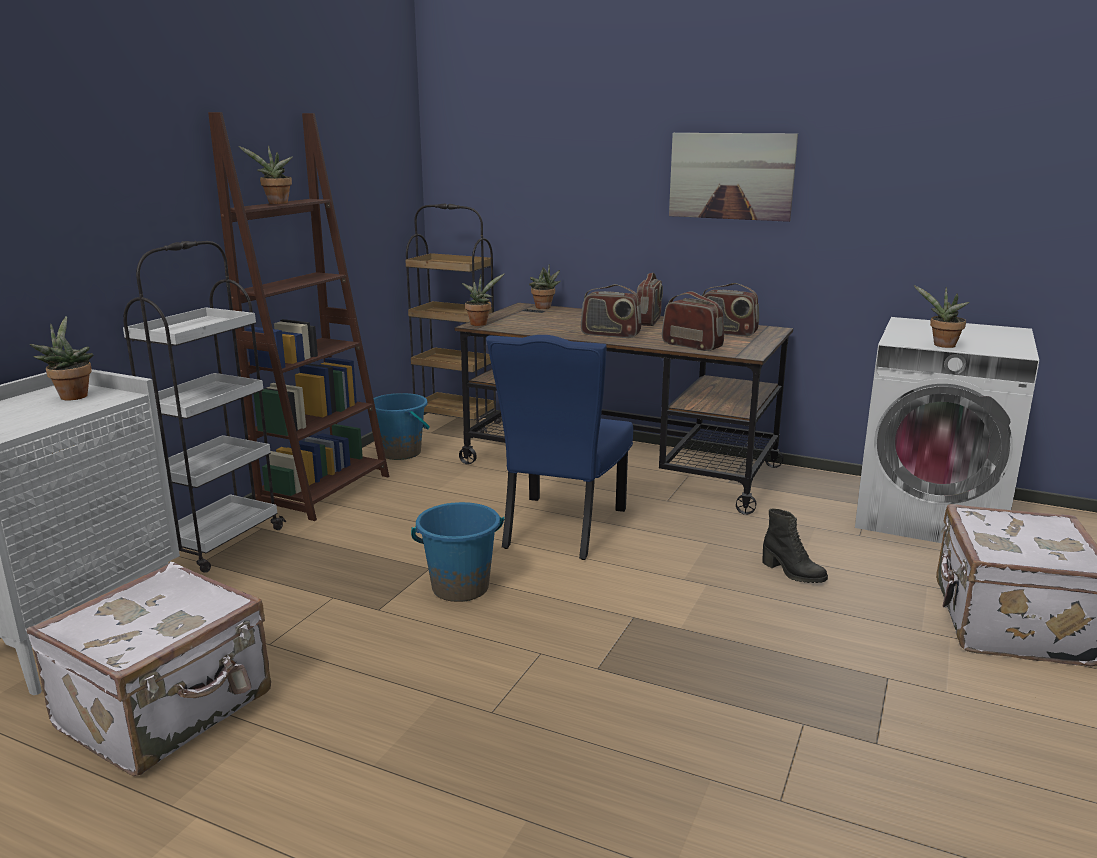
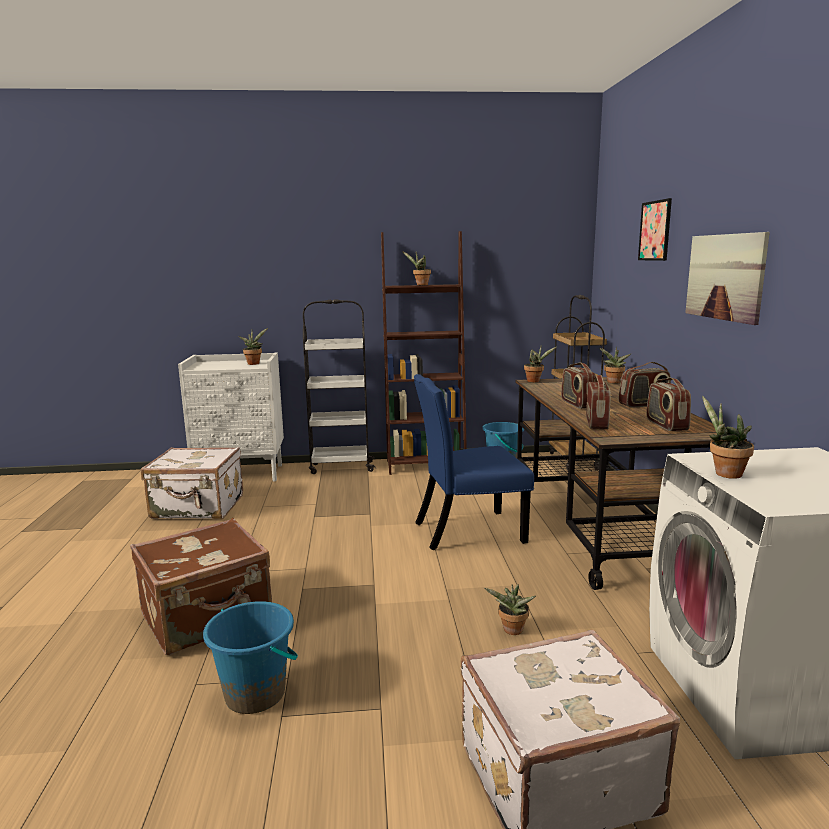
camera: 60 degrees right, 5 degrees down
(460, 588) = (356, 527): blue bucket -> blue bucket (256, 694)
(585, 123) = (655, 230): none -> picture
(610, 763) = (208, 617): none -> brown suitcase
(792, 573) = (511, 631): black boot -> potted plant

